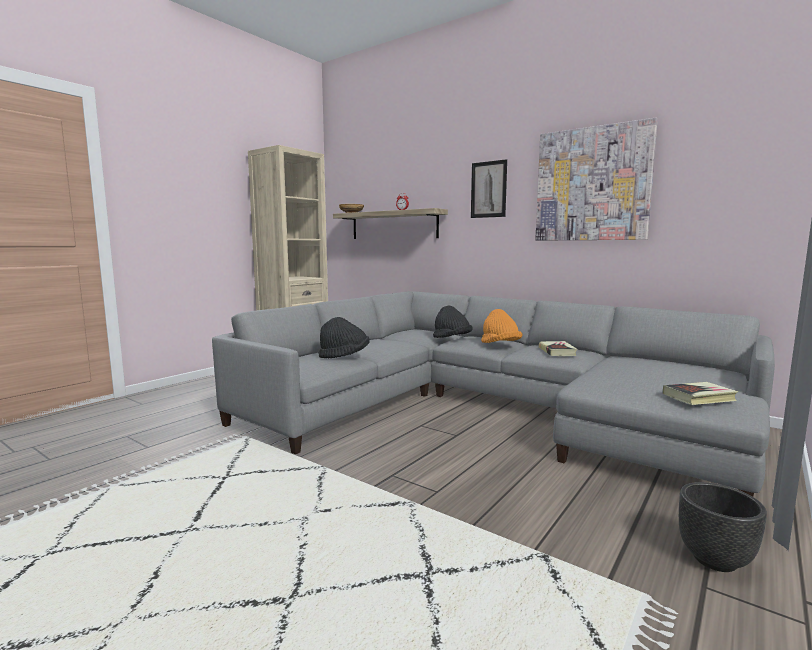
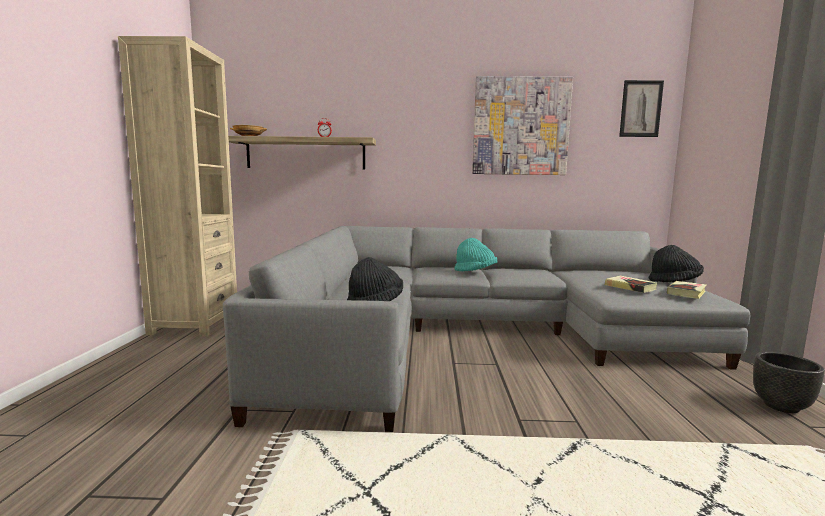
camera: 35 degrees left, 0 degrees up
(451, 339) = (421, 271): black hat -> black hat (674, 281)
(488, 189) = (422, 123): picture -> picture (640, 109)
(500, 345) = (475, 272): orange hat -> turquoise hat
(557, 351) = (527, 272): book -> book (630, 287)

